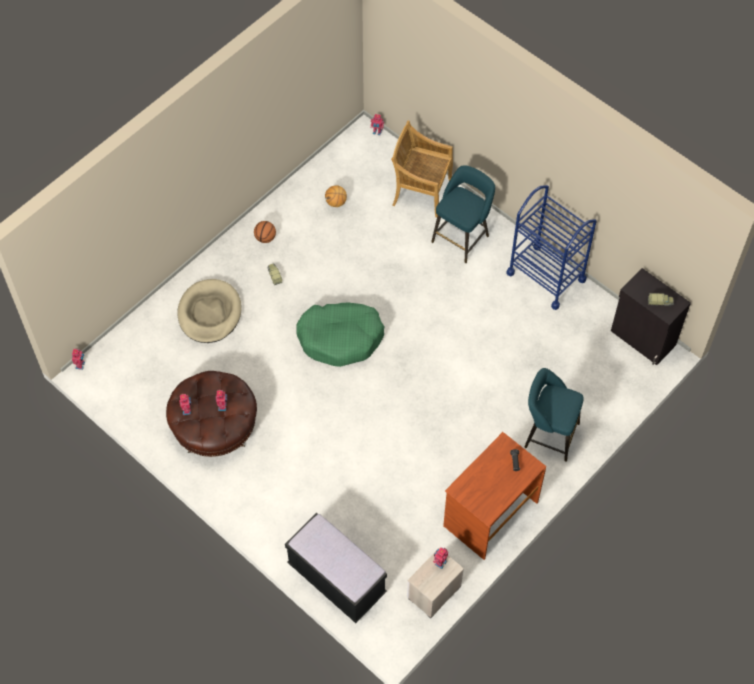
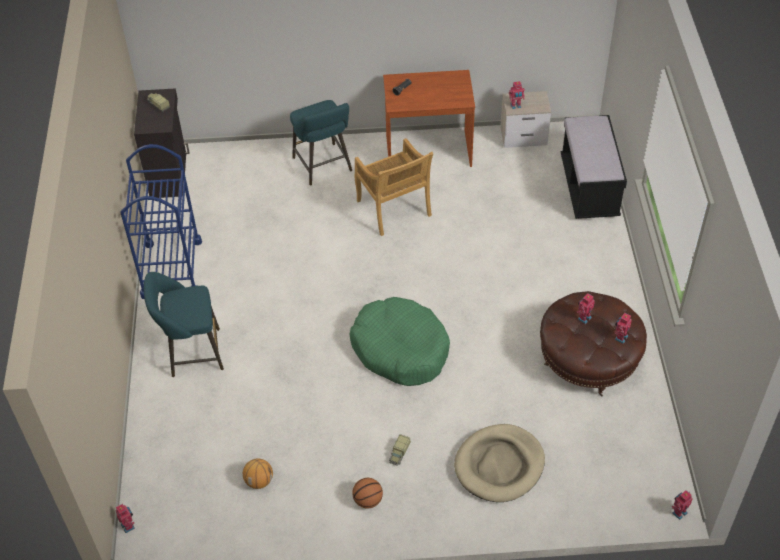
camera: 135 degrees left, 10 degrees down
(421, 192) = (171, 424): beige chair -> beige chair (394, 209)

